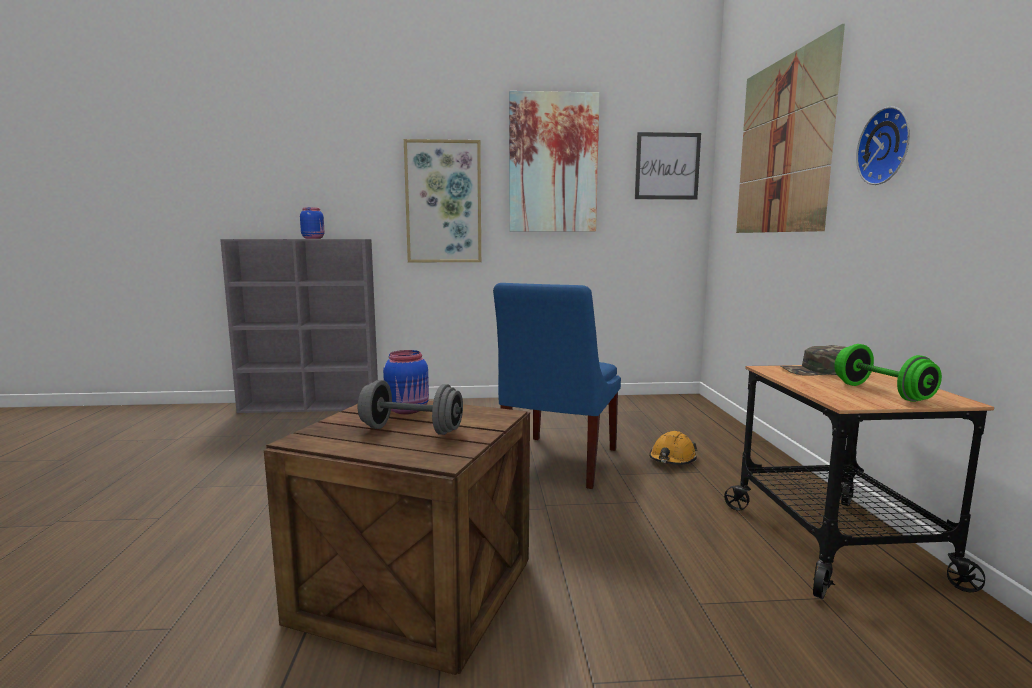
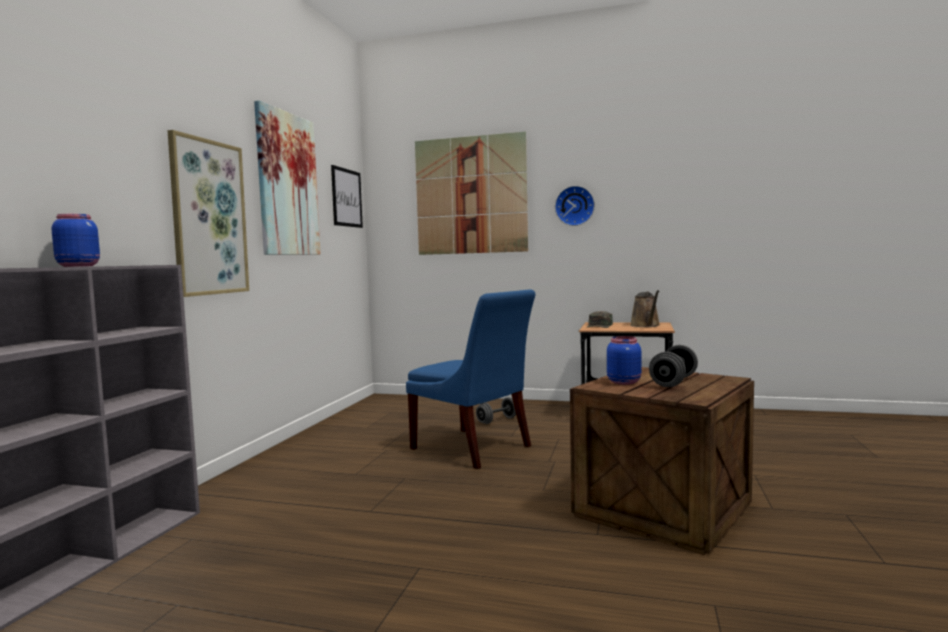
camera: 70 degrees left, 5 degrees down
(672, 459) = (497, 420): orange hard hat -> grey dumbbell
(882, 392) = (646, 326): green dumbbell -> brown watering can

